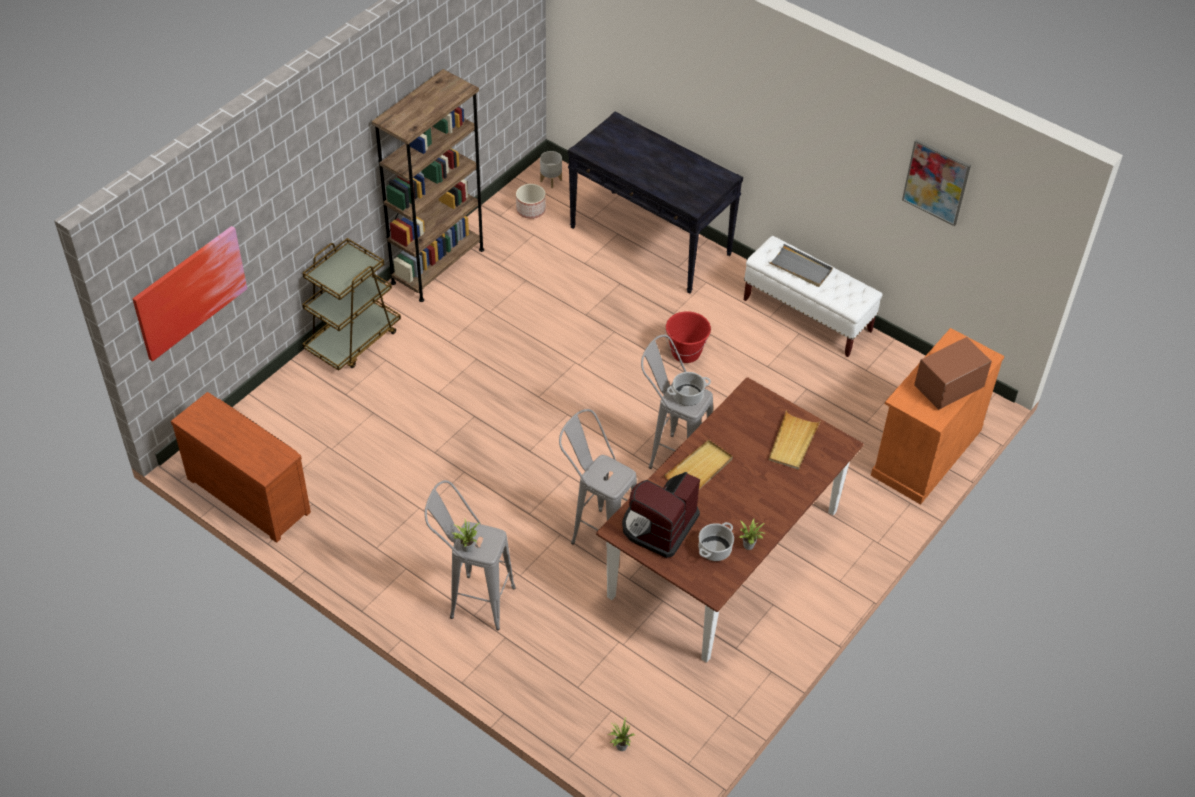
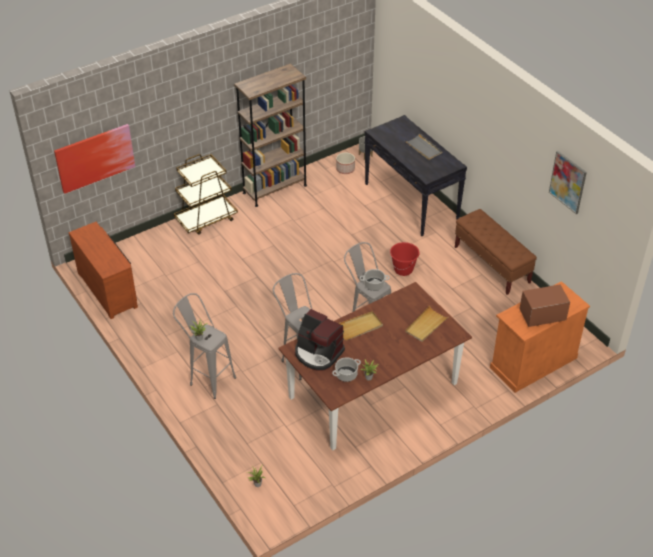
camera: 20 degrees right, 5 degrees down
(659, 526) = (318, 353): coffee machine -> coffee machine turned 105 degrees counterclockwise
(800, 268) = (489, 231): grey tray -> grey tray (423, 148)
(807, 315) = (492, 265): white bench -> brown bench

